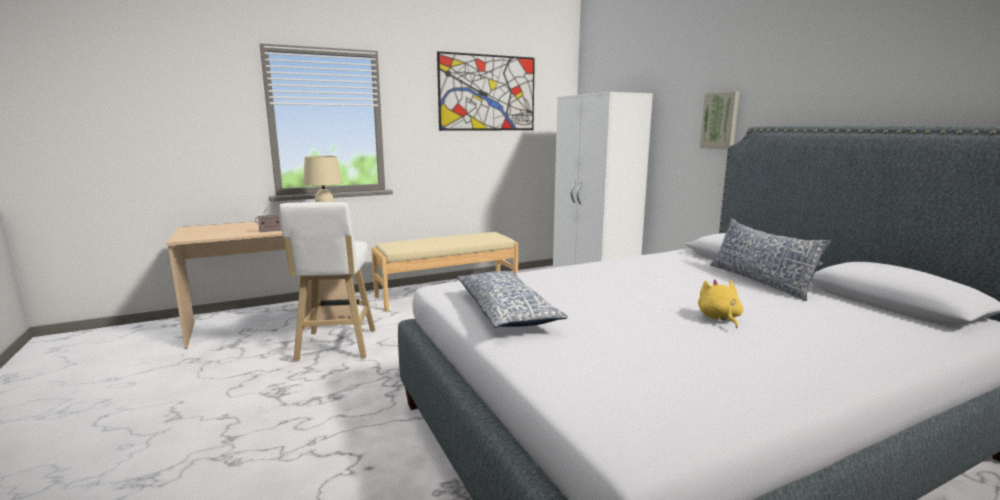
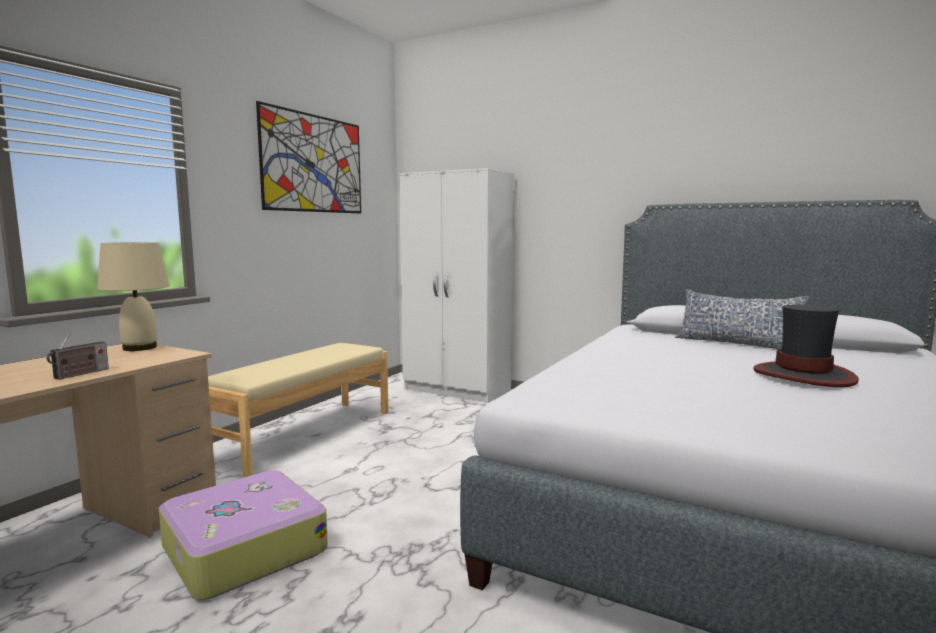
camera: 35 degrees left, 5 degrees down
(336, 347) = (242, 548): white stool -> suitcase
(506, 311) = (655, 409): pillow -> none
(719, 318) = (804, 375): yellow plush toy -> hat
(720, 121) = (602, 201): picture -> none

